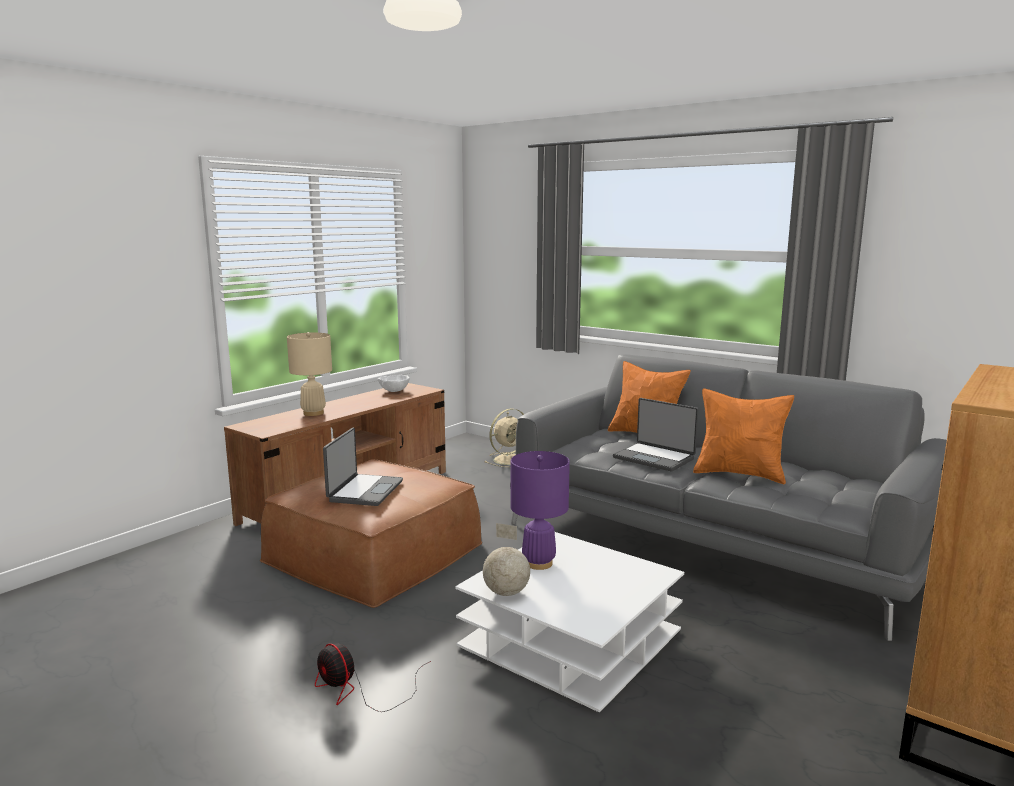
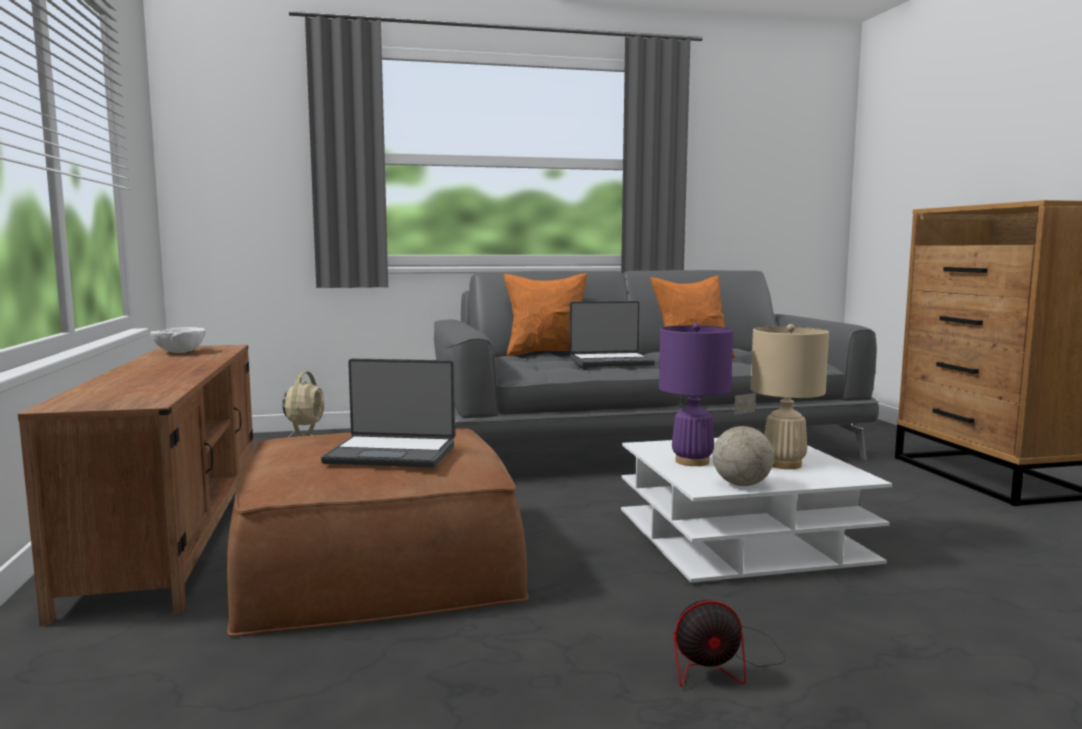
camera: 50 degrees left, 5 degrees down
(313, 413) = (140, 380): beige table lamp -> beige table lamp (783, 464)
(364, 491) = (392, 453): laptop -> laptop turned 135 degrees clockwise

